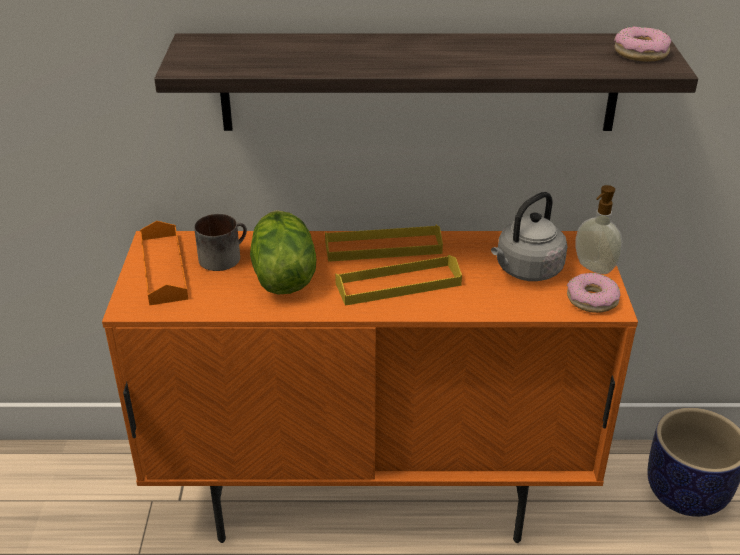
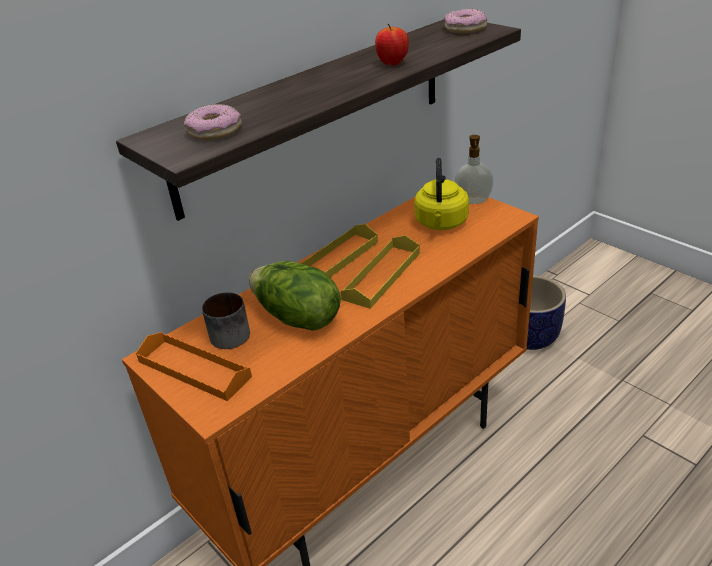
camera: 40 degrees left, 0 degrees up
(488, 60) = (392, 63): none -> apple
(526, 270) = (441, 224): grey kettle -> yellow kettle
(592, 299) = (500, 218): donut -> donut (215, 131)

